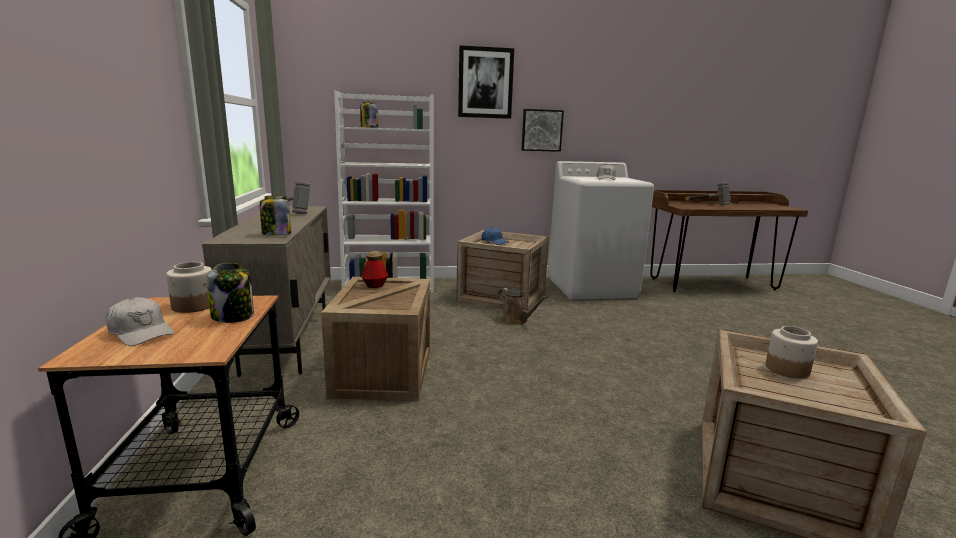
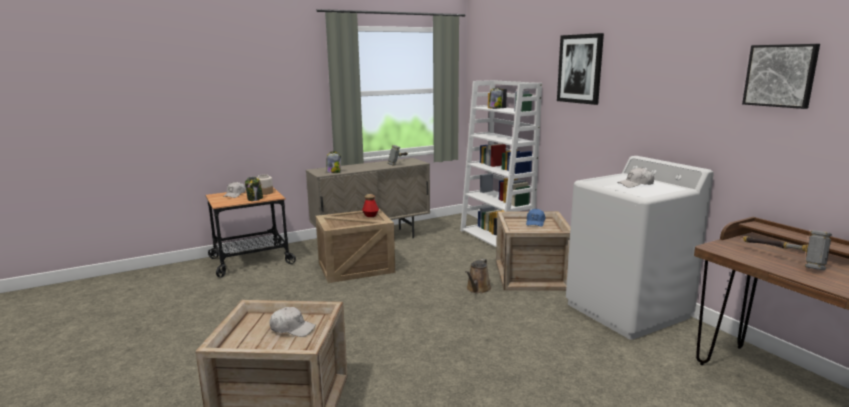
camera: 70 degrees right, 0 degrees up
(541, 130) = (625, 119): picture -> picture (780, 75)
(786, 369) = (292, 328): jar -> white cap

